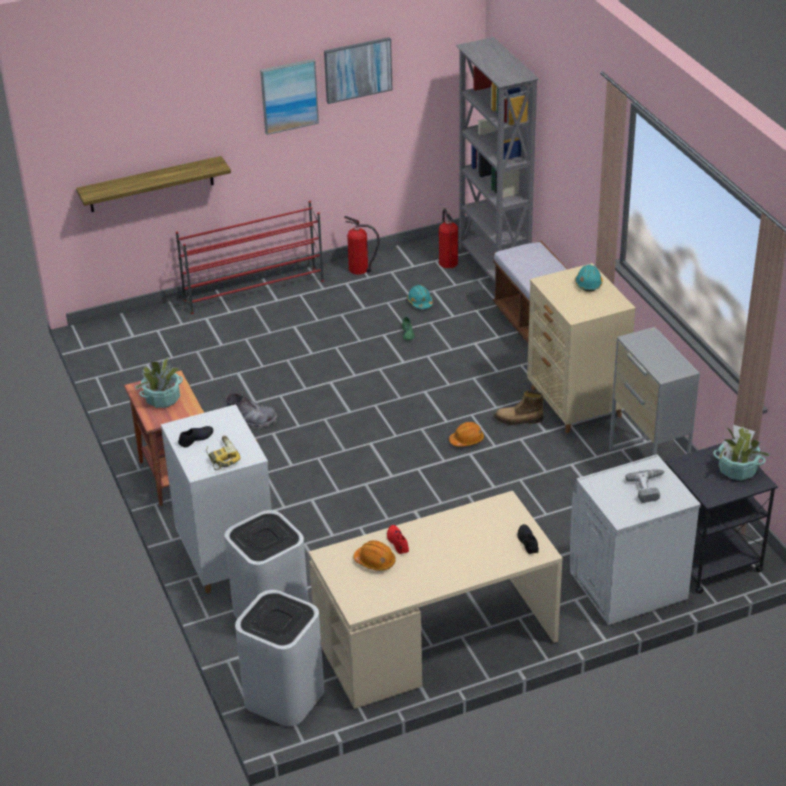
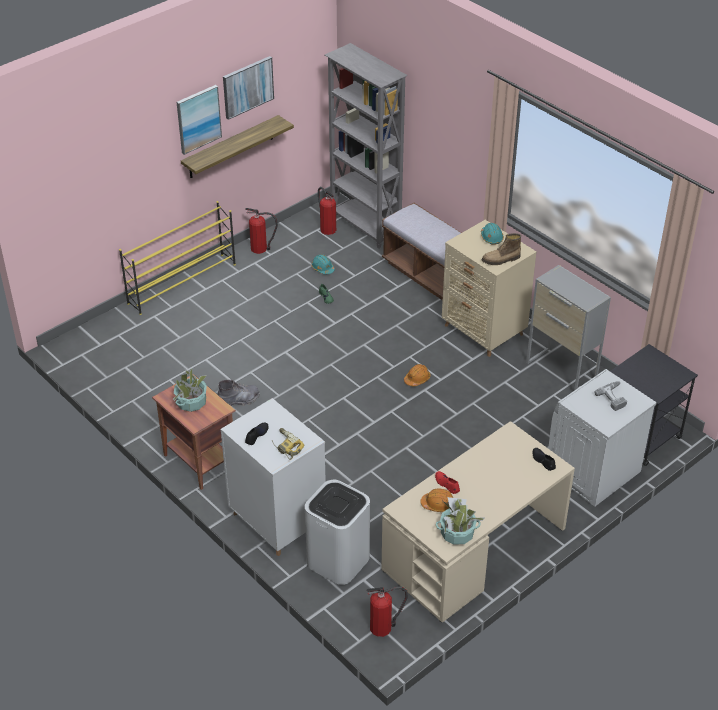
camera: 20 degrees left, 5 degrees up
(151, 184) = (97, 214): shelf -> shelf (231, 147)
(255, 290) = (183, 283): red shoe rack -> yellow shoe rack
(283, 697) = (382, 627): white trash can -> fire extinguisher
(518, 420) = (448, 353): boot -> boot (501, 260)
(737, 469) = (663, 368): potted plant -> potted plant (457, 533)

